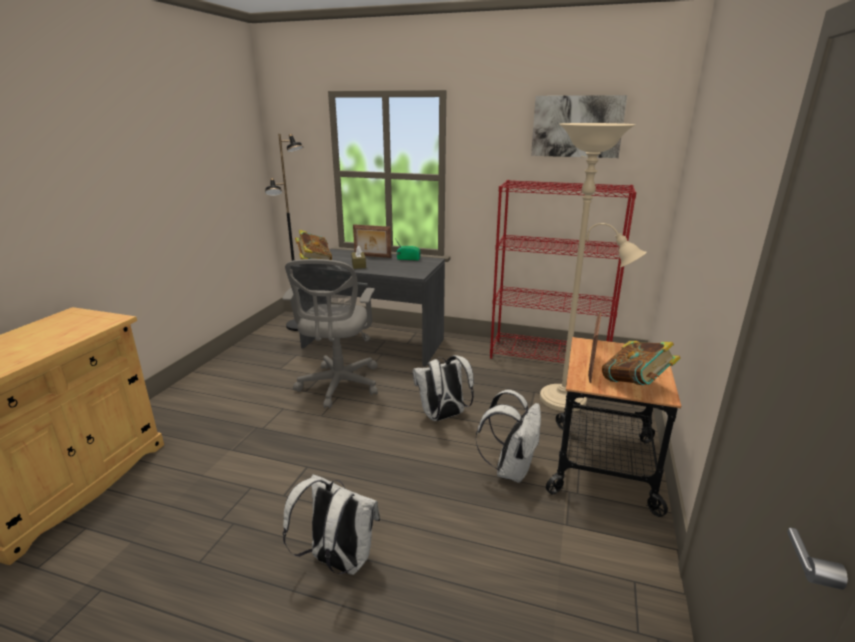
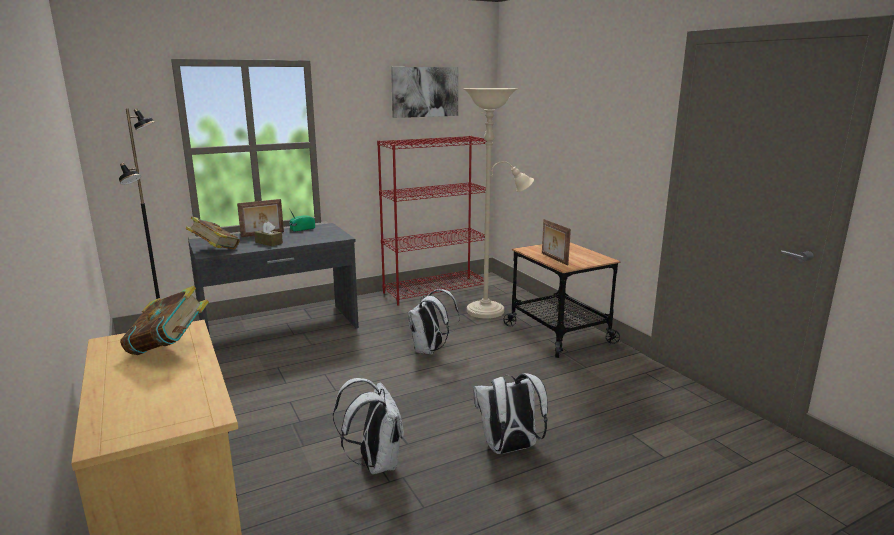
camera: 45 degrees left, 5 degrees down
(338, 386) = (310, 367): grey office chair -> none
(511, 469) = (519, 357): white backpack -> white backpack (375, 463)
(635, 384) = (587, 259): book -> book (169, 349)

